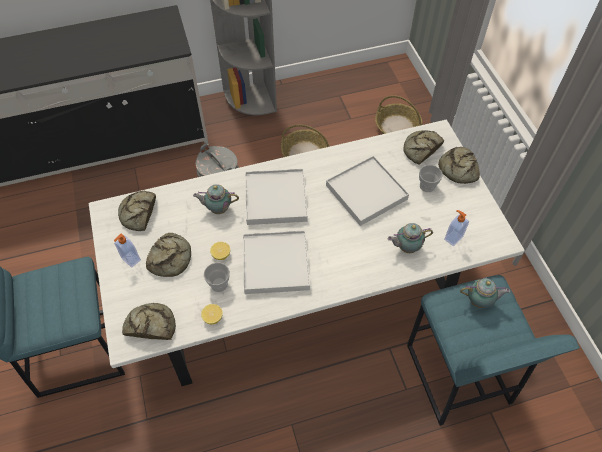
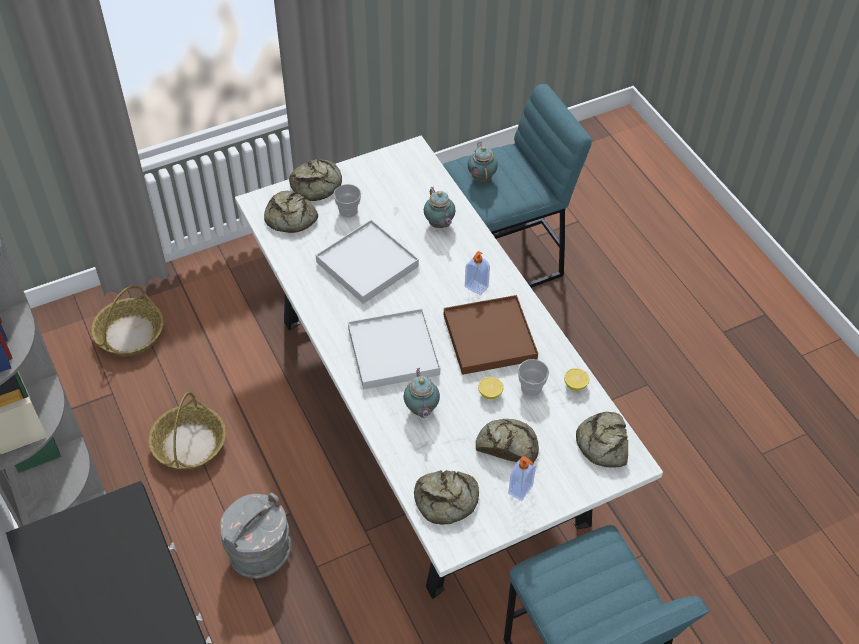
camera: 100 degrees left, 5 degrees down
(275, 263) = (489, 338): white tray -> brown tray
(453, 237) = (418, 188): soap dispenser -> soap dispenser (476, 287)

